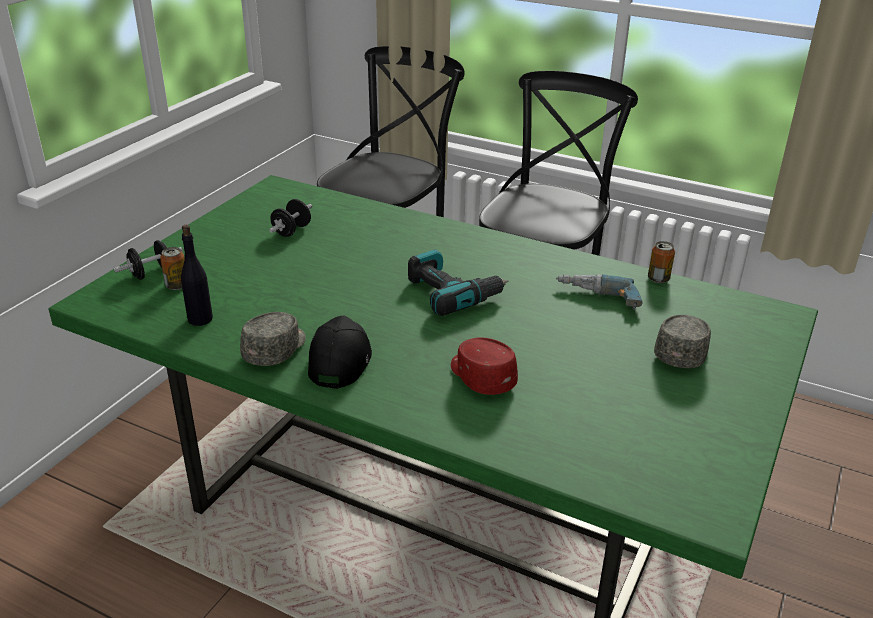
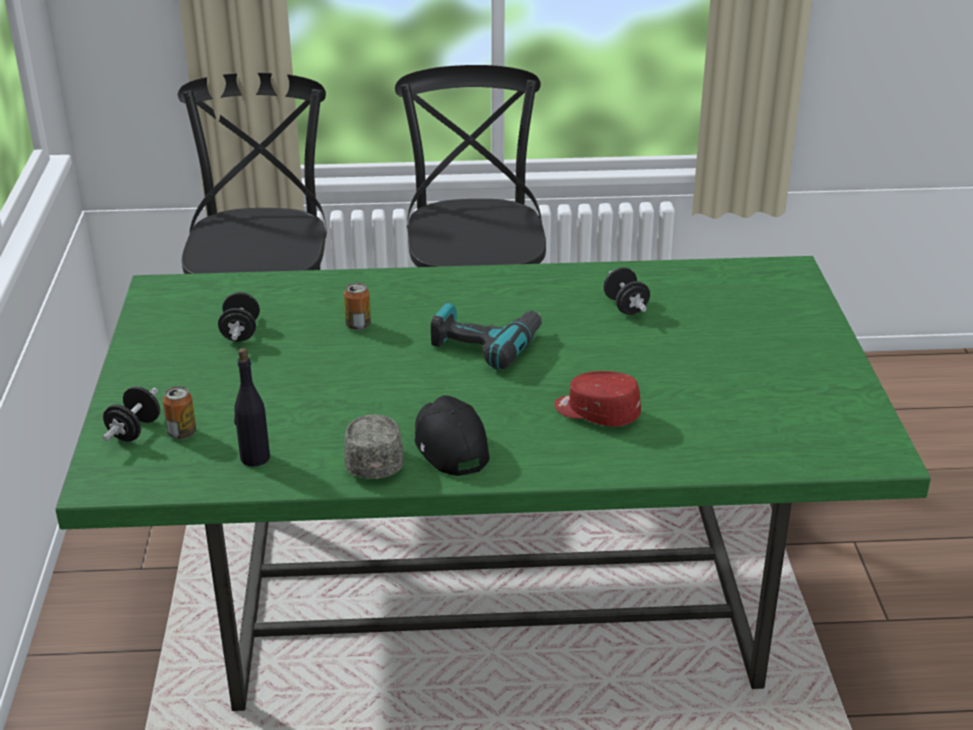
camera: 30 degrees left, 0 degrees up
(597, 299) = (625, 306): power drill -> black dumbbell
(658, 279) = (660, 269): can -> can (358, 325)
(682, 352) = (741, 330): grey cap -> none

